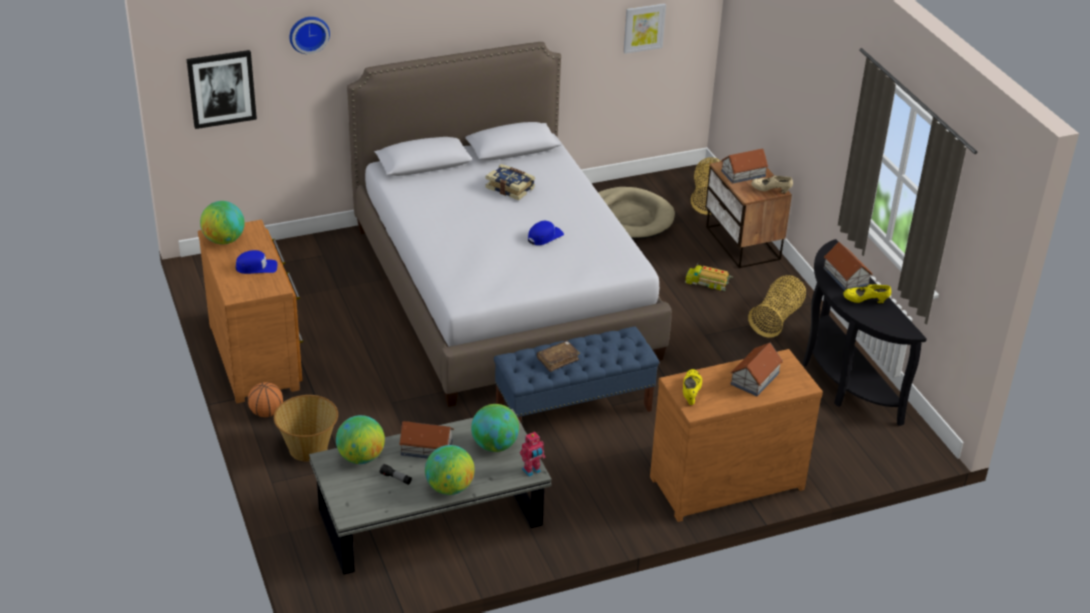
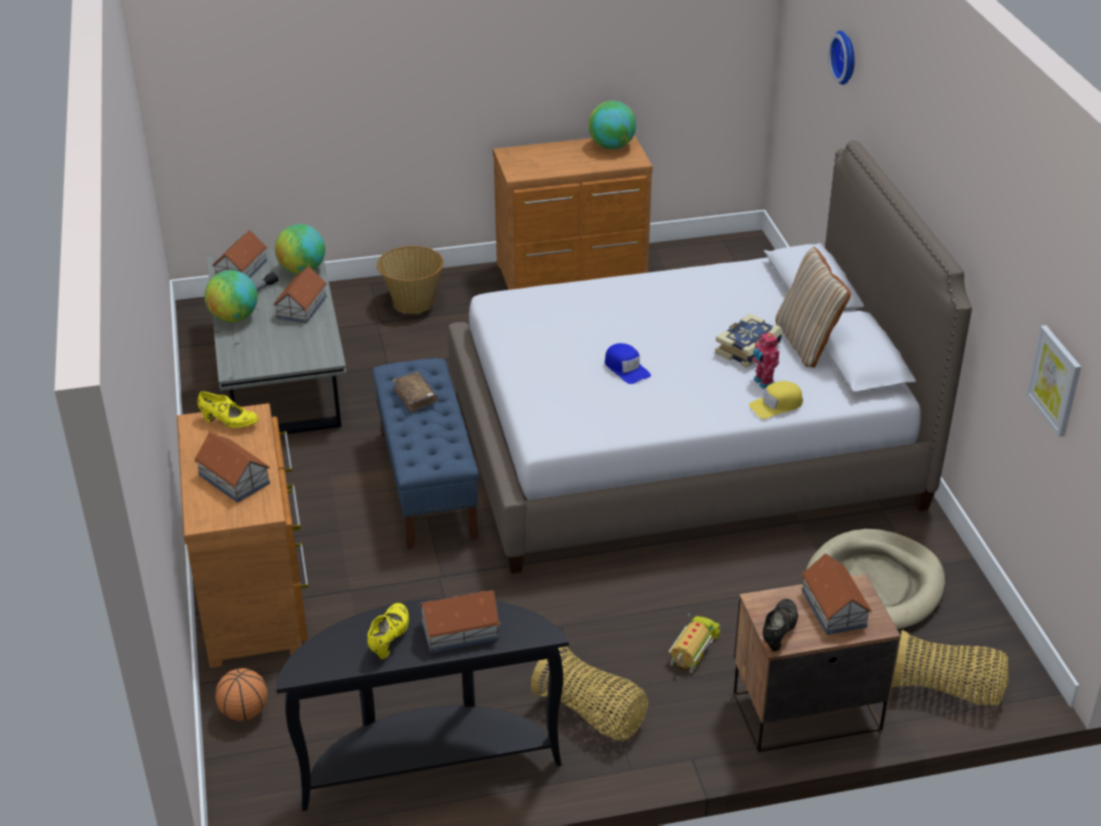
camera: 100 degrees right, 0 degrees up
(221, 88) = (801, 64): picture -> none
(256, 267) = (557, 163): blue cap -> none
(266, 413) = (477, 279): basketball -> basketball (244, 712)
(363, 499) = (241, 270): none -> toy house
(494, 445) = (287, 349): globe -> none
(496, 166) = (807, 343): none -> beige pillow
(532, 471) = (236, 369): toy robot -> toy robot (763, 382)
(573, 178) = (776, 405): none -> yellow cap
(771, 191) = (778, 632): beige shoe -> black shoe

